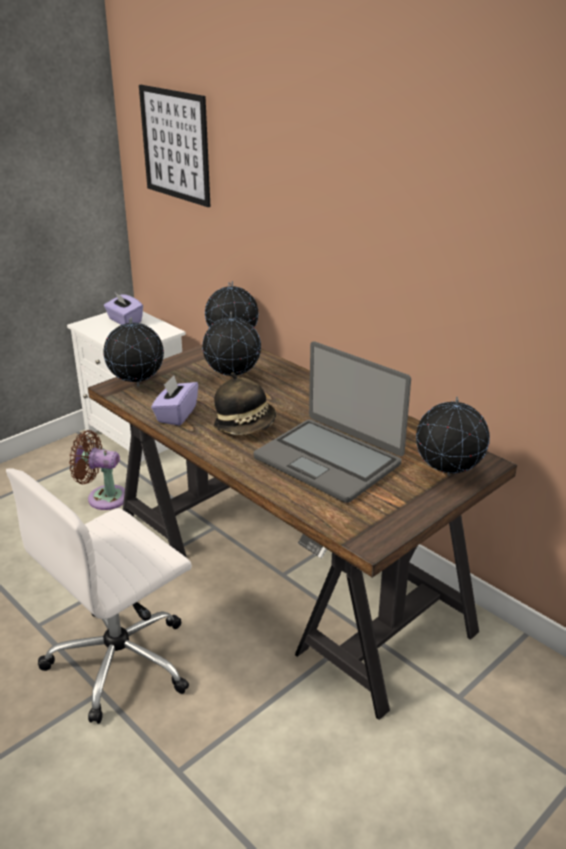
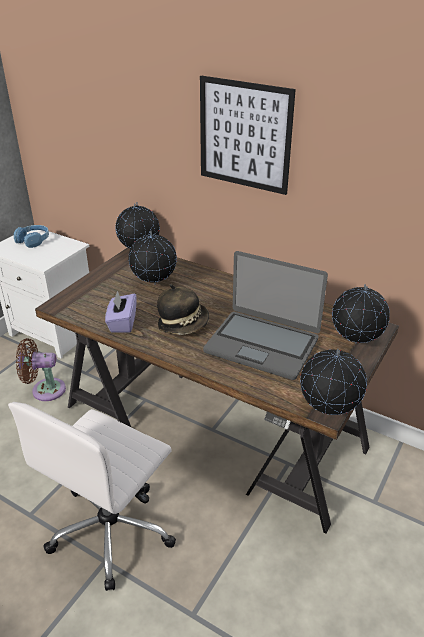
camera: 15 degrees left, 5 degrees up
(124, 321) = (33, 240): purple tissue box -> blue headphones
(137, 386) = (77, 301): globe -> globe (328, 412)
(175, 145) = (68, 89): picture -> picture (244, 135)

